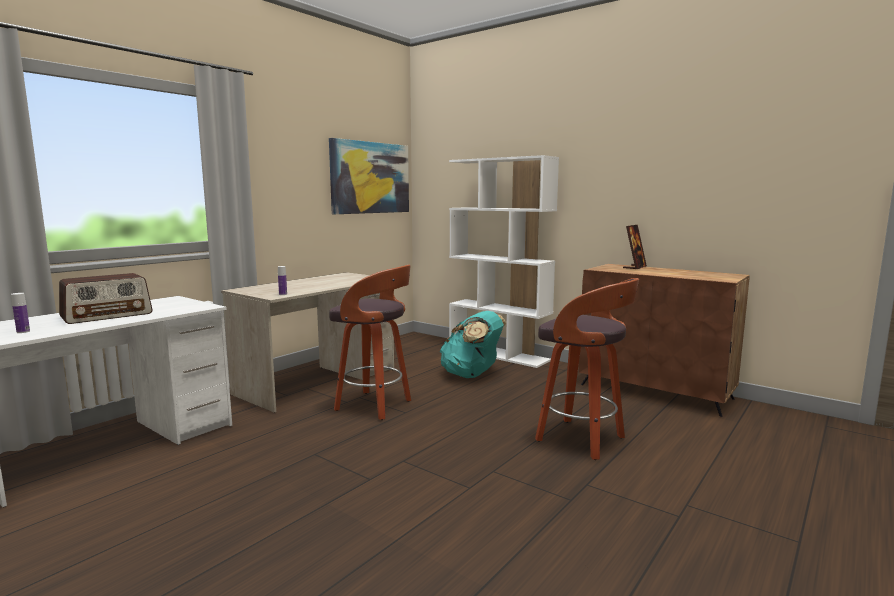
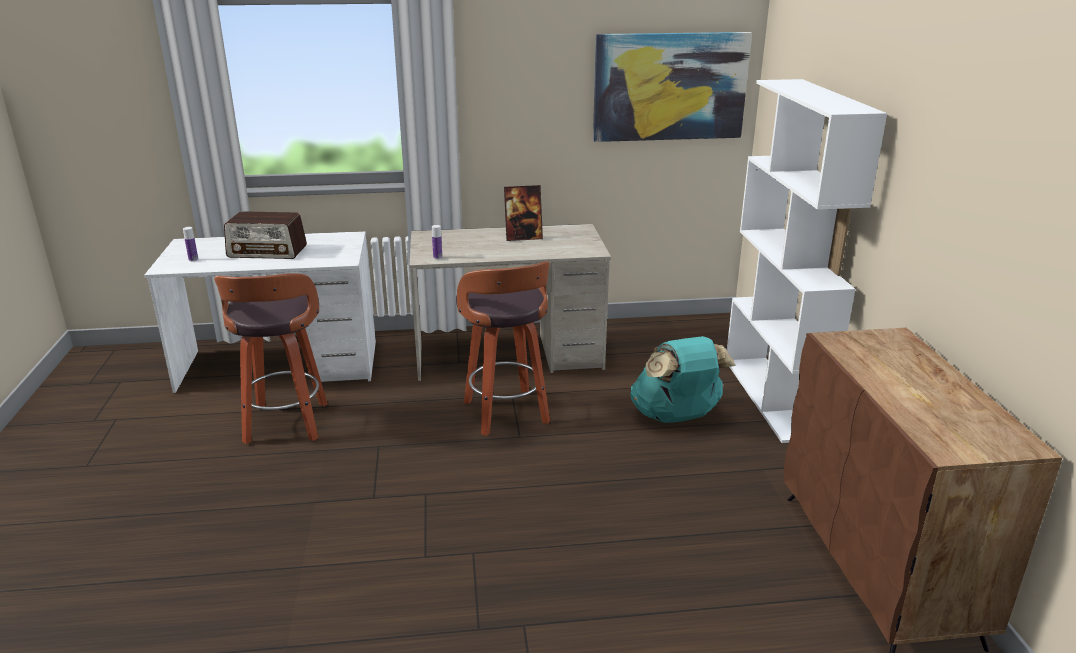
camera: 45 degrees right, 15 degrees up
(582, 440) = (625, 575): stool -> stool (286, 425)
(634, 267) = (911, 355): picture frame -> picture frame (523, 237)

